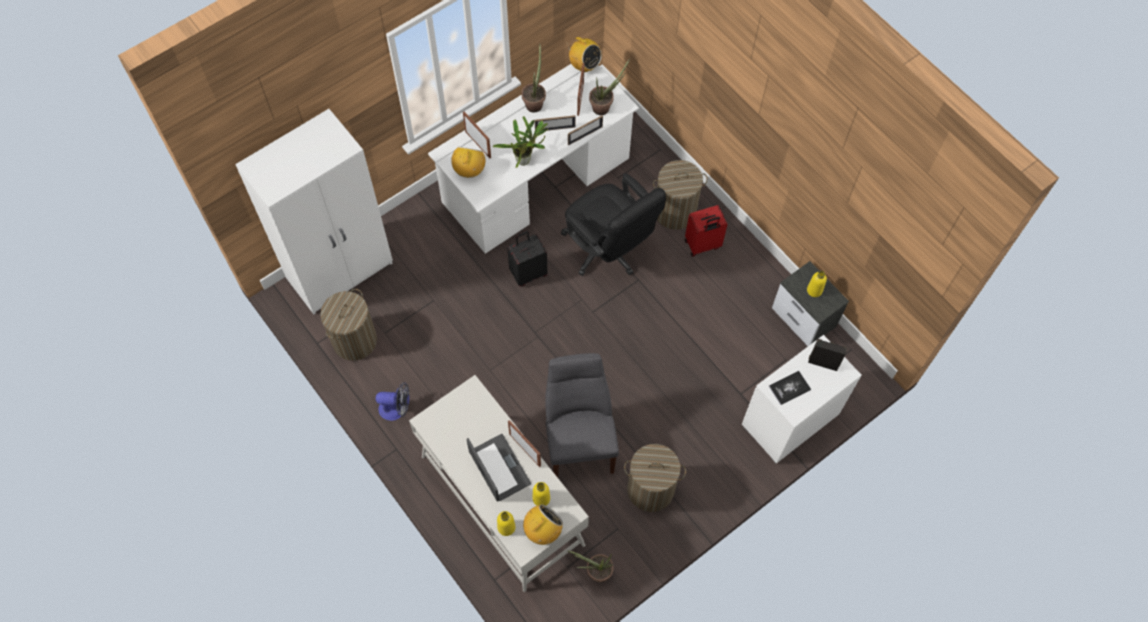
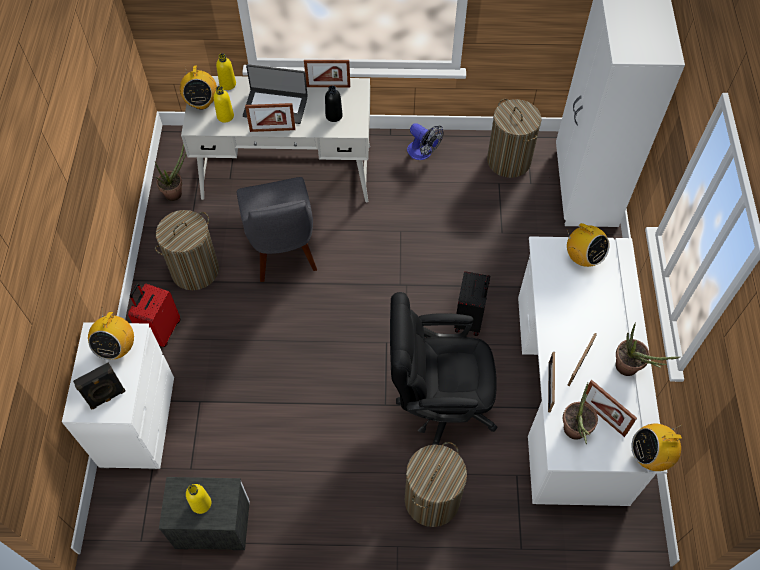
camera: 130 degrees right, 5 degrees down
(396, 409) = (423, 153): fan -> fan turned 90 degrees counterclockwise
(472, 416) = (334, 116): none -> black bottle
(478, 144) = (611, 284): picture frame -> picture frame (328, 86)
(525, 160) = (559, 312): potted plant -> none
(579, 440) = (282, 251): grey chair -> grey chair turned 45 degrees clockwise
(702, 245) = (372, 494): red suitcase -> red suitcase (161, 330)
(789, 388) = (117, 348): book -> radio

